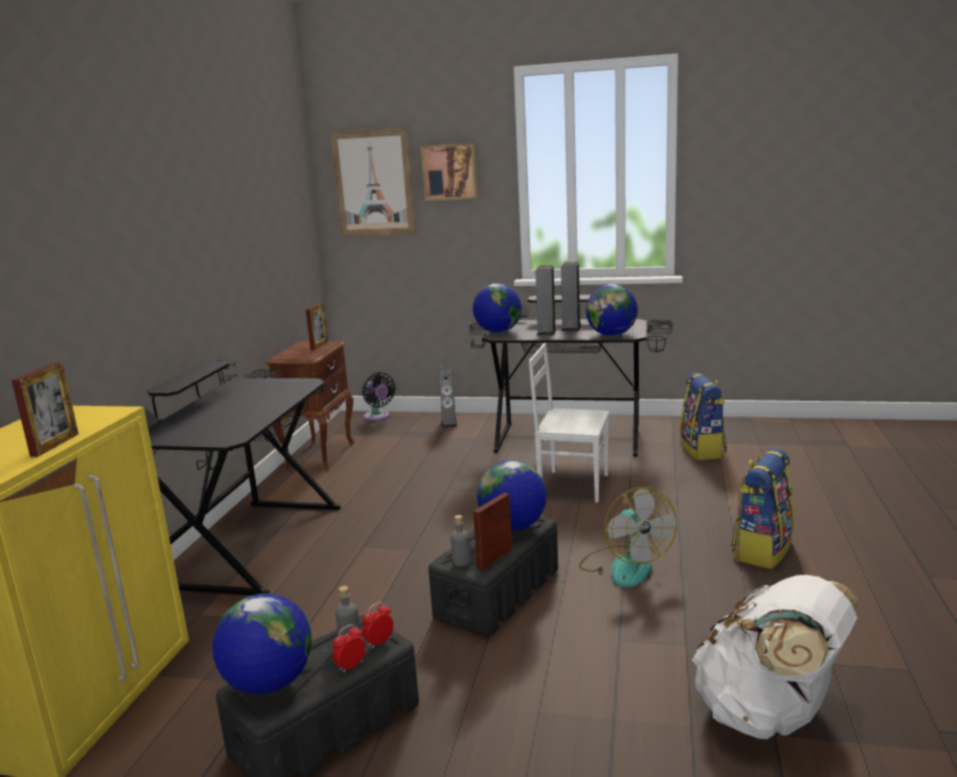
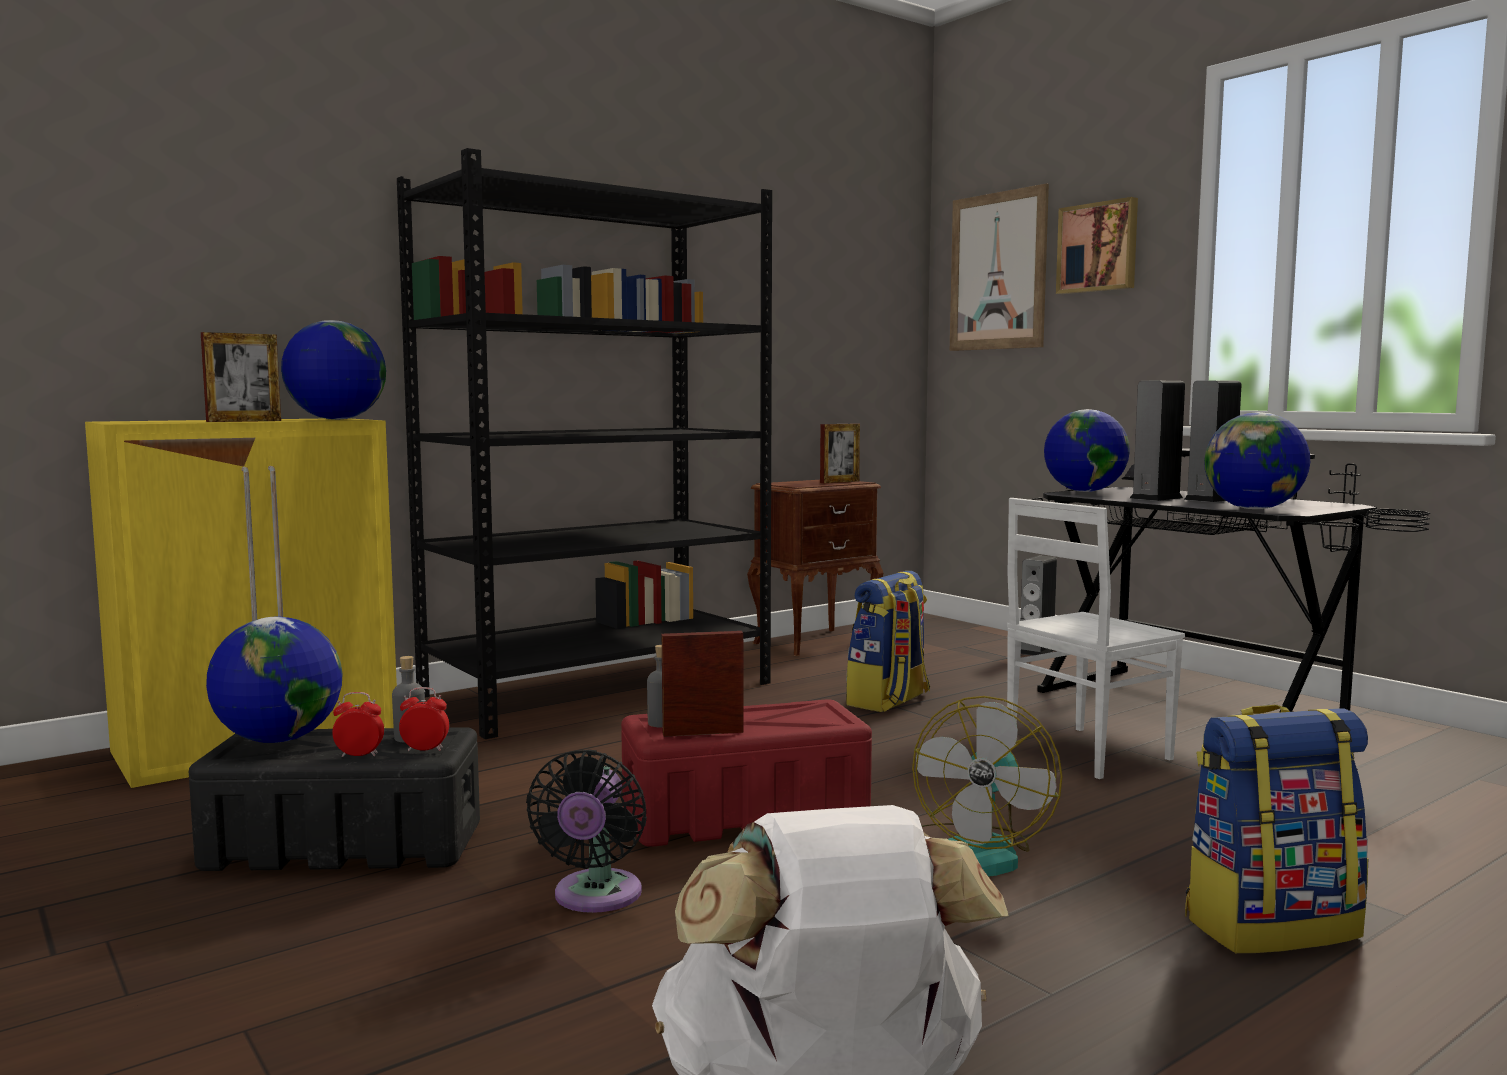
camera: 40 degrees right, 10 degrees down
(253, 544) = (598, 690): black desk -> black bookcase
(378, 417) = (955, 627): black fan -> black fan (595, 897)
(497, 594) = (743, 815): black storage box -> red storage box
(513, 527) = (796, 716): globe -> globe (336, 419)
(573, 485) = (1084, 752): white chair -> white chair turned 90 degrees counterclockwise
(703, 450) = (1425, 779): backpack -> backpack (889, 701)

